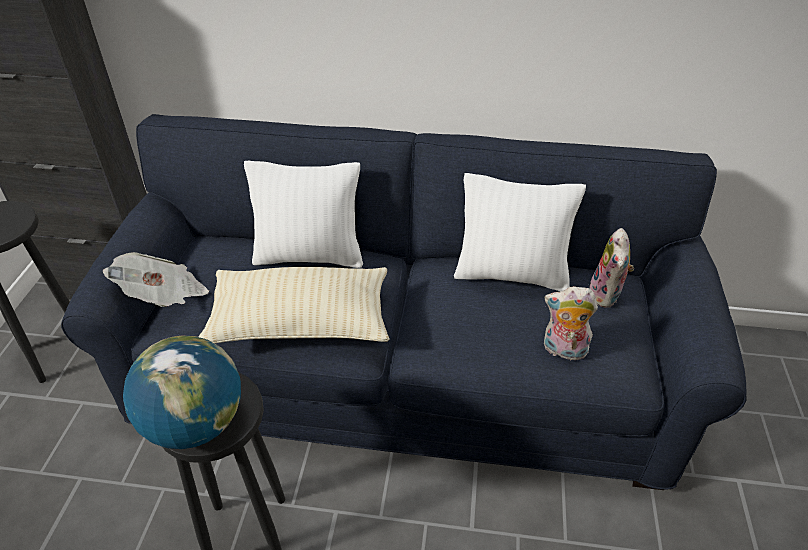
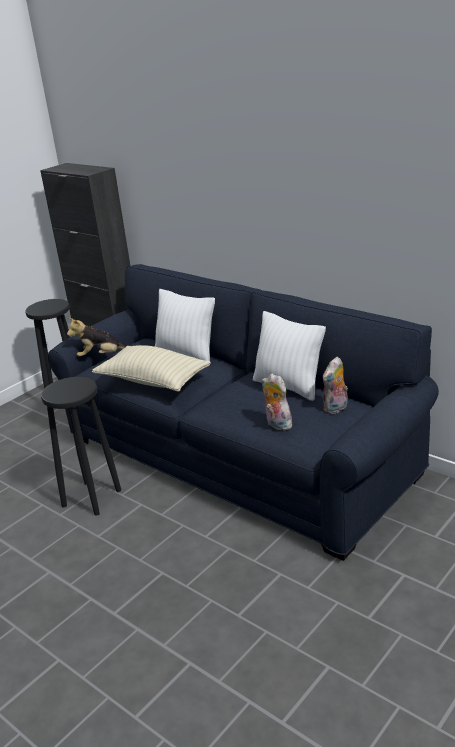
camera: 35 degrees right, 15 degrees down
(164, 296) = (101, 356): newspaper -> plush toy
(195, 423) = (59, 392): globe -> none

